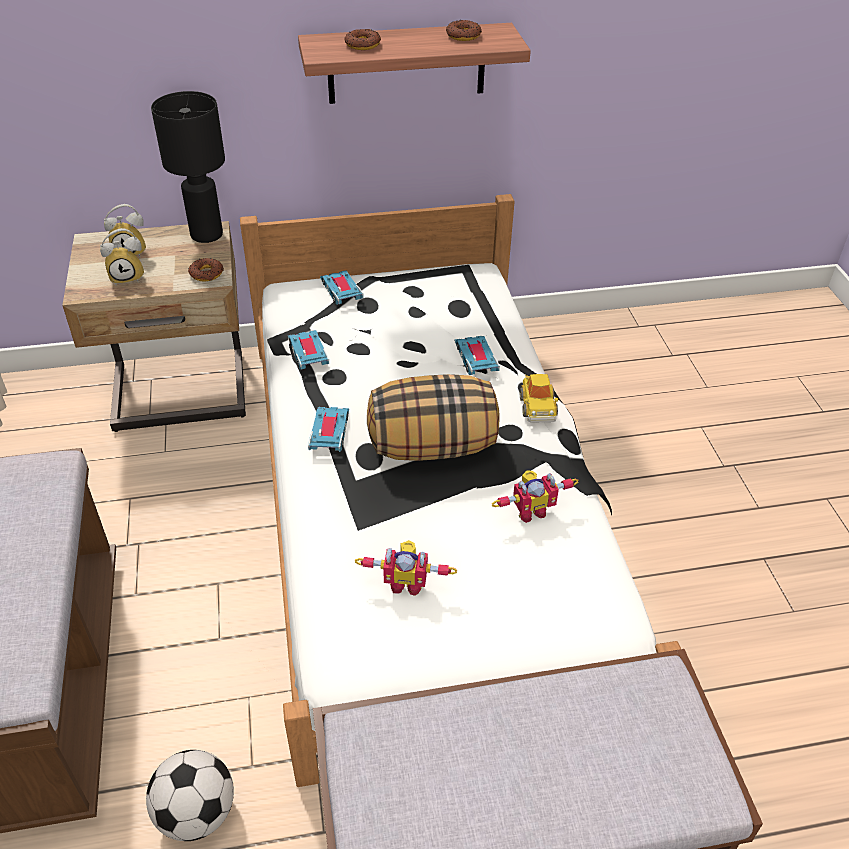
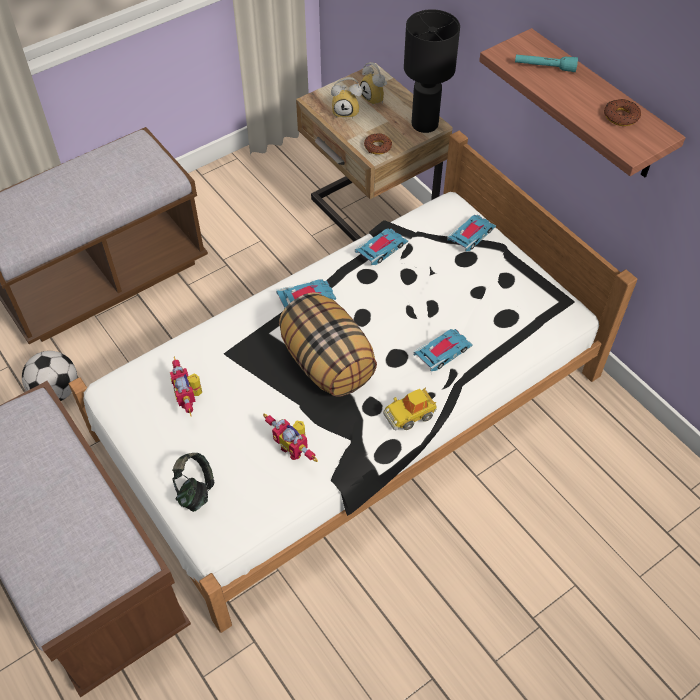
camera: 65 degrees right, 10 degrees up
(128, 276) = (346, 112): alarm clock -> alarm clock turned 45 degrees counterclockwise
(362, 44) = (544, 67): donut -> turquoise flashlight
(544, 619) = (195, 490): none -> headphones

